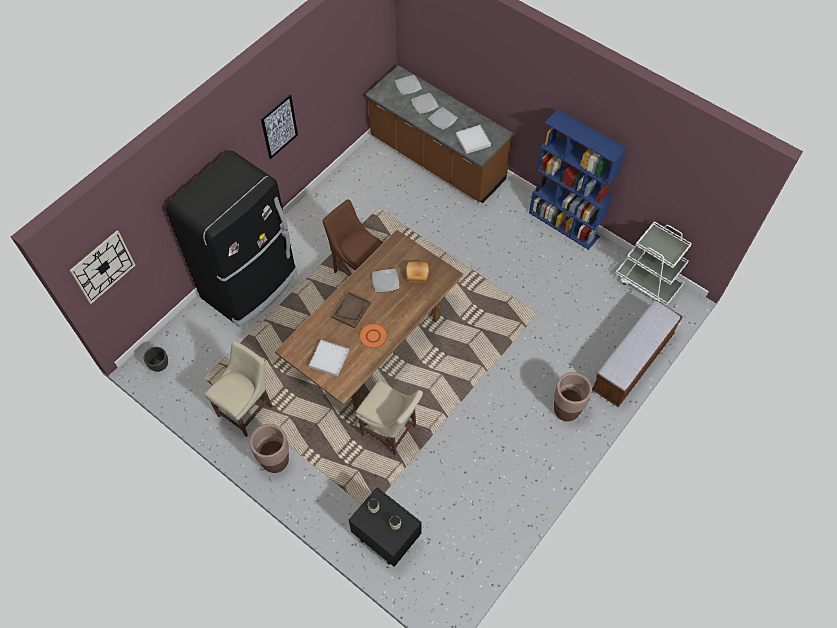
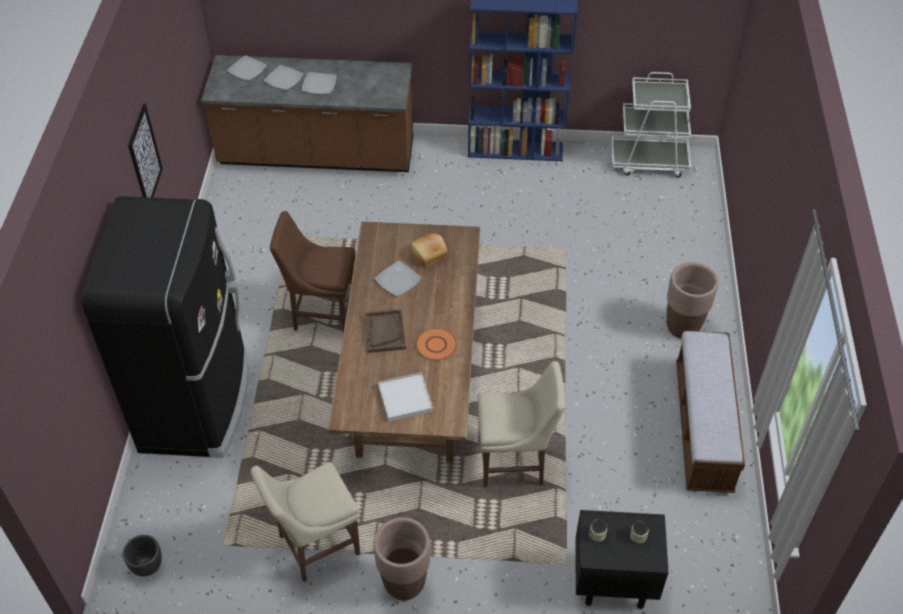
camera: 35 degrees left, 10 degrees down
(102, 267) = (40, 424): wall clock -> none
(247, 409) = (315, 546): beige chair -> beige chair turned 120 degrees counterclockwise
(473, 140) = (373, 89): white tray -> none
(632, 362) = (704, 243): bench -> bench (702, 427)

